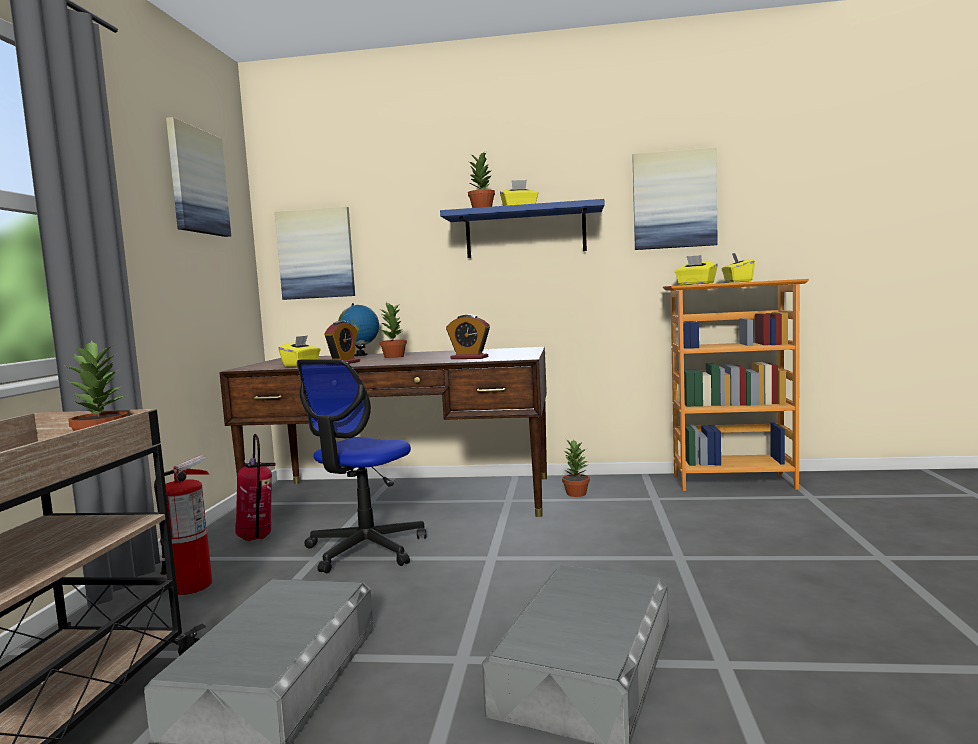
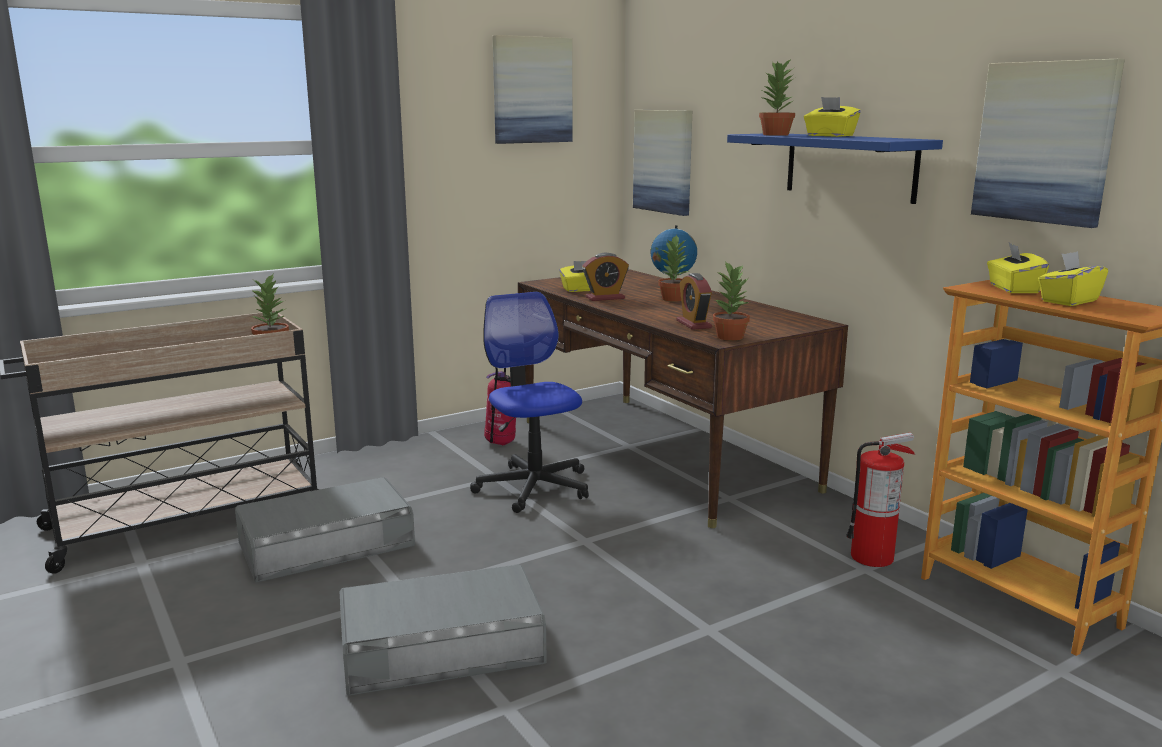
camera: 50 degrees right, 10 degrees up
(191, 586) = (407, 462): fire extinguisher -> fire extinguisher (872, 557)
(365, 549) = (533, 487): office chair -> office chair turned 75 degrees clockwise
(576, 493) = (804, 523): potted plant -> potted plant (730, 337)

